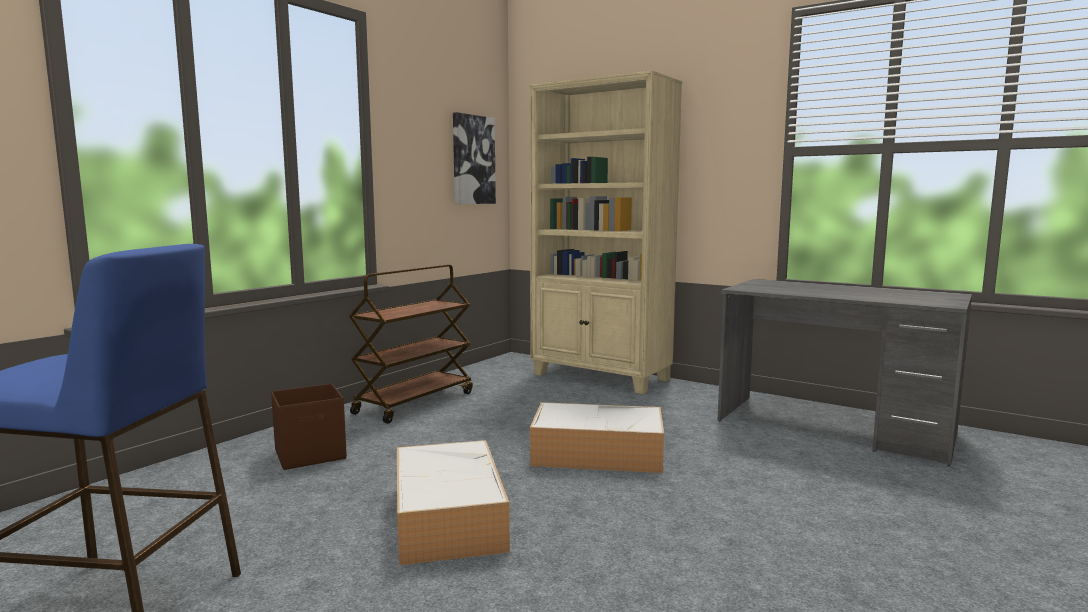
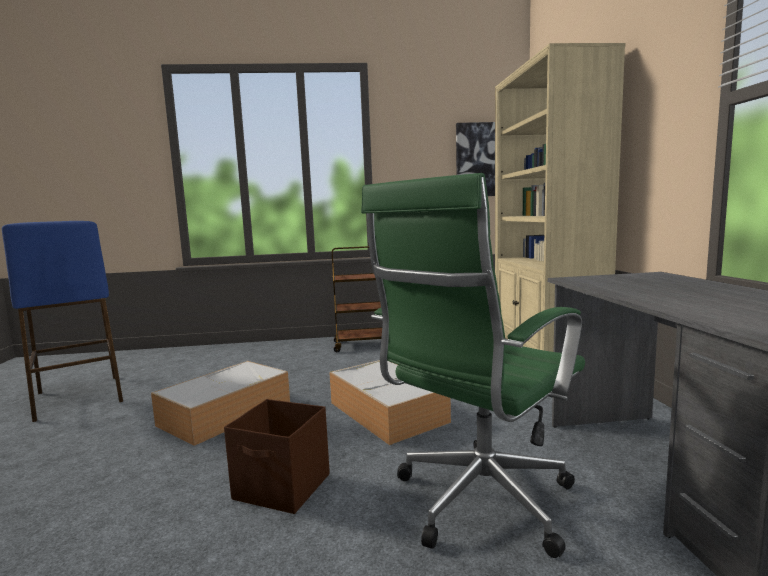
camera: 50 degrees right, 0 degrees up
(311, 454) = (269, 358): brown storage box -> brown storage box (283, 487)
(789, 477) = (478, 503): none -> green office chair

